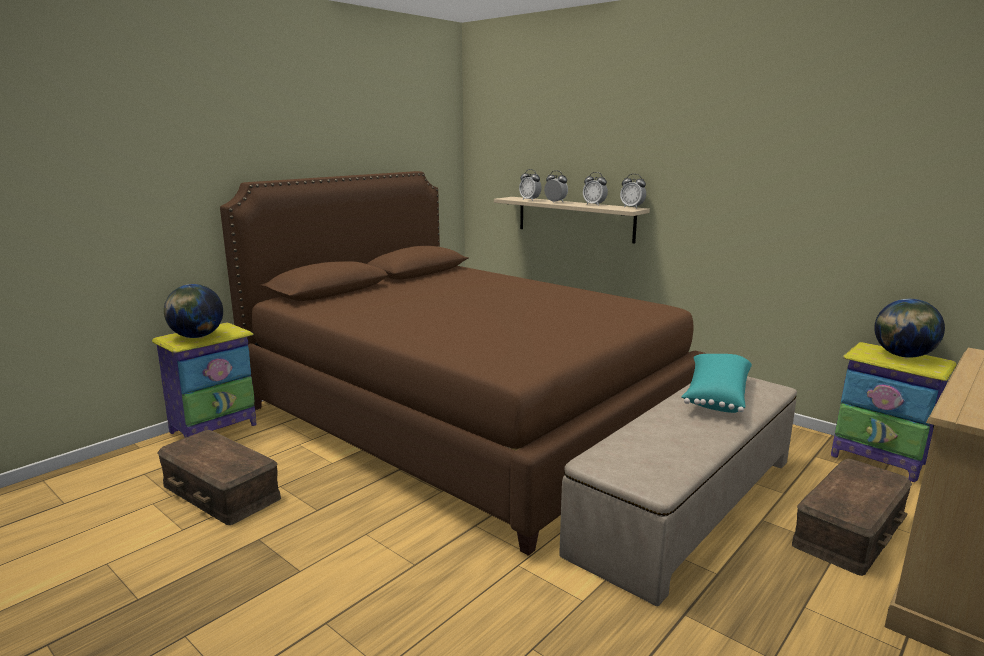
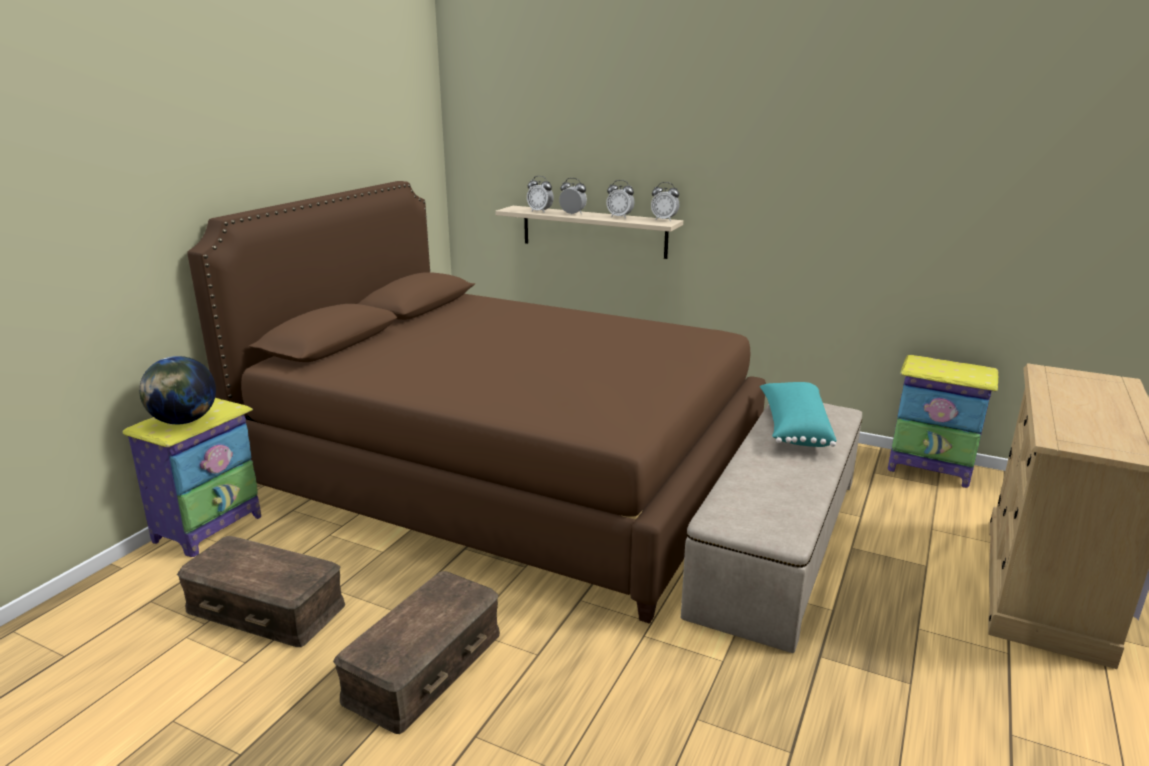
camera: 15 degrees left, 5 degrees up
(850, 531) = (931, 547): brown storage box -> brown storage box (425, 667)
(903, 355) = (952, 367): globe -> none

